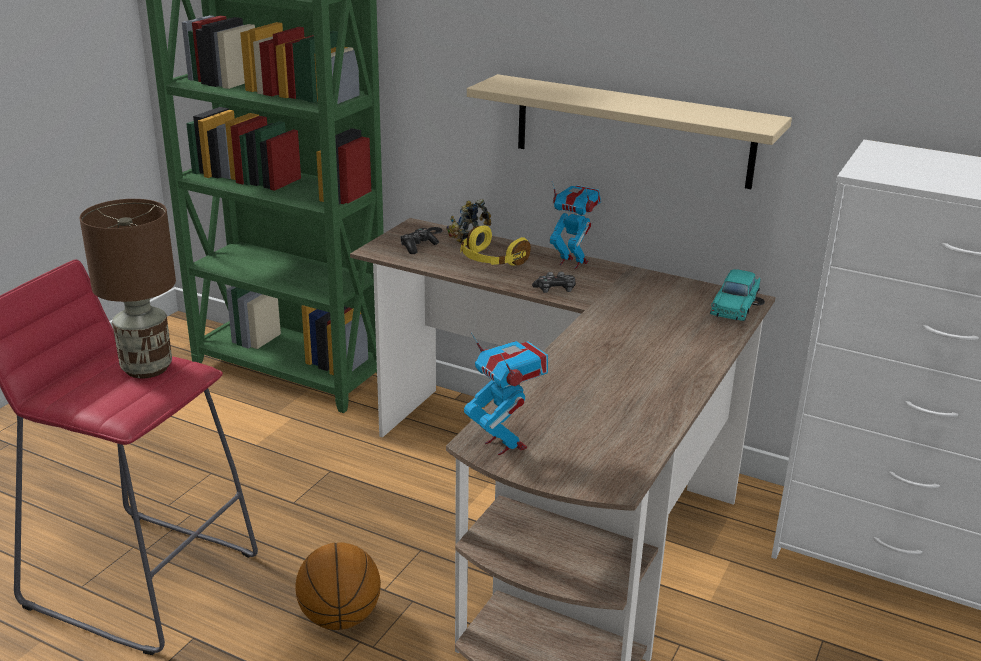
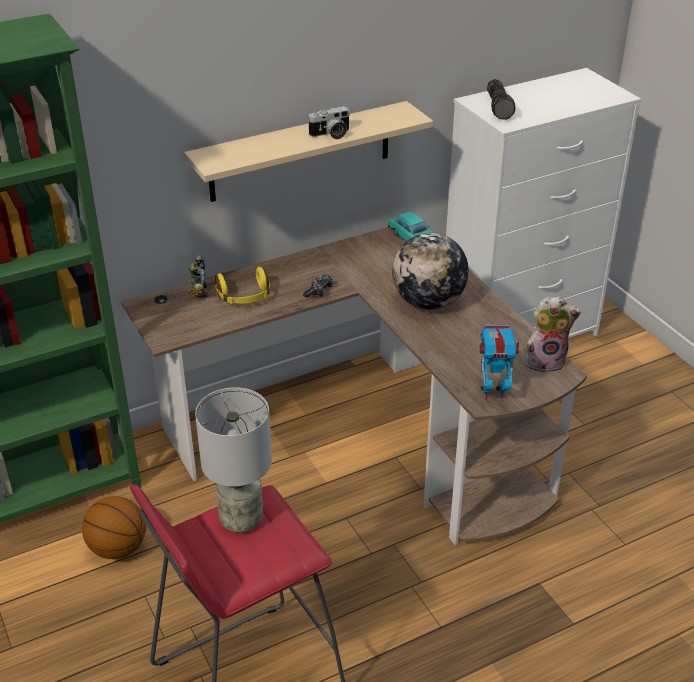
camera: 55 degrees left, 10 degrees up
(147, 368) = (240, 519): brown table lamp -> grey table lamp
(340, 617) = (381, 586): basketball -> basketball (118, 548)
(418, 246) = (181, 318): game controller -> none
(572, 262) = (286, 266): toy robot -> none
(621, 463) = (546, 361): none -> plush toy
(627, 352) = (428, 302): none -> globe
(641, 106) = (331, 134): none -> camera
(898, 161) = (499, 107): none -> flashlight

